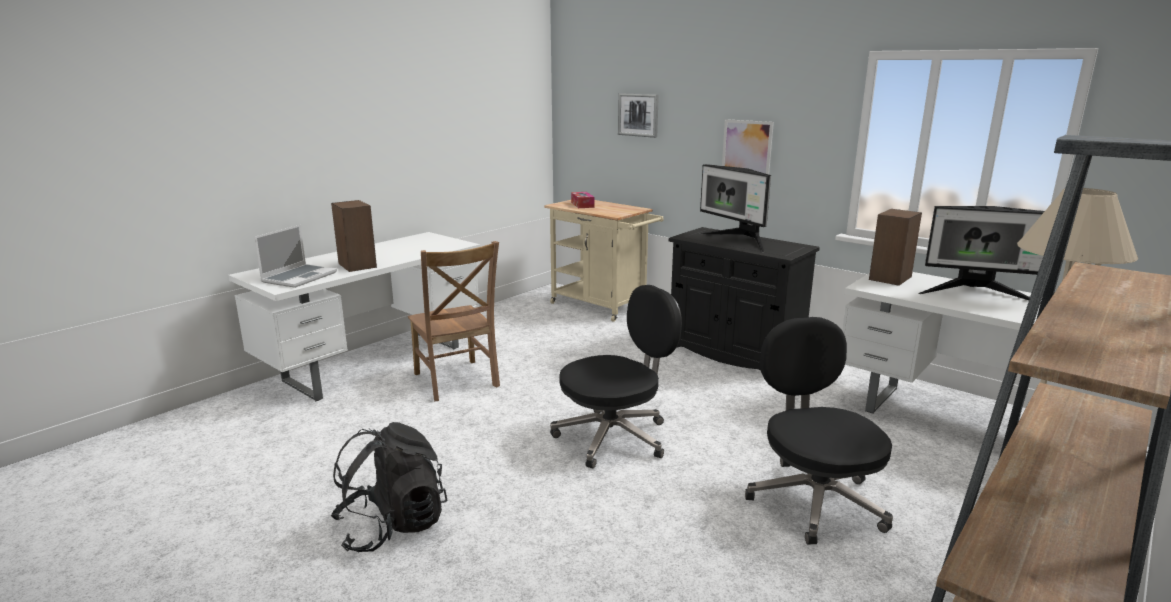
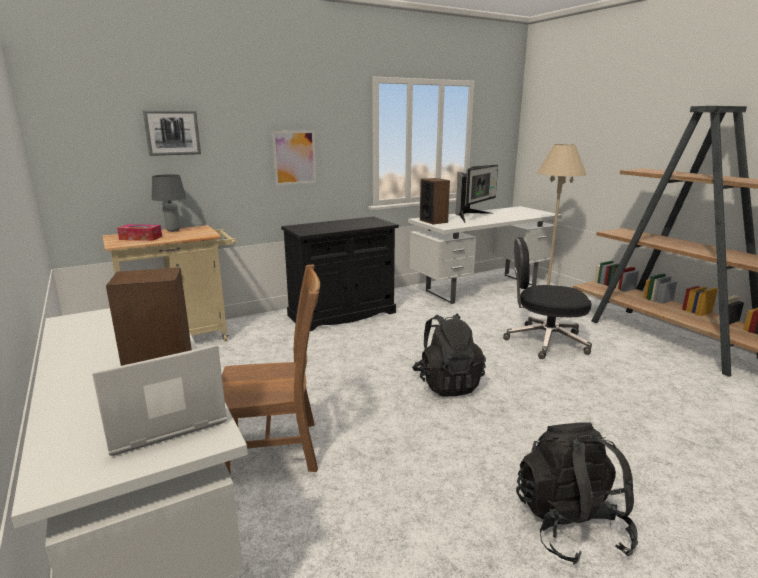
camera: 70 degrees left, 0 degrees up
(299, 277) = (163, 421): laptop -> laptop turned 75 degrees counterclockwise
(614, 437) = (447, 384): black office chair -> black backpack
(618, 206) = (174, 230): none -> grey table lamp
(739, 241) = (337, 225): monitor -> none

